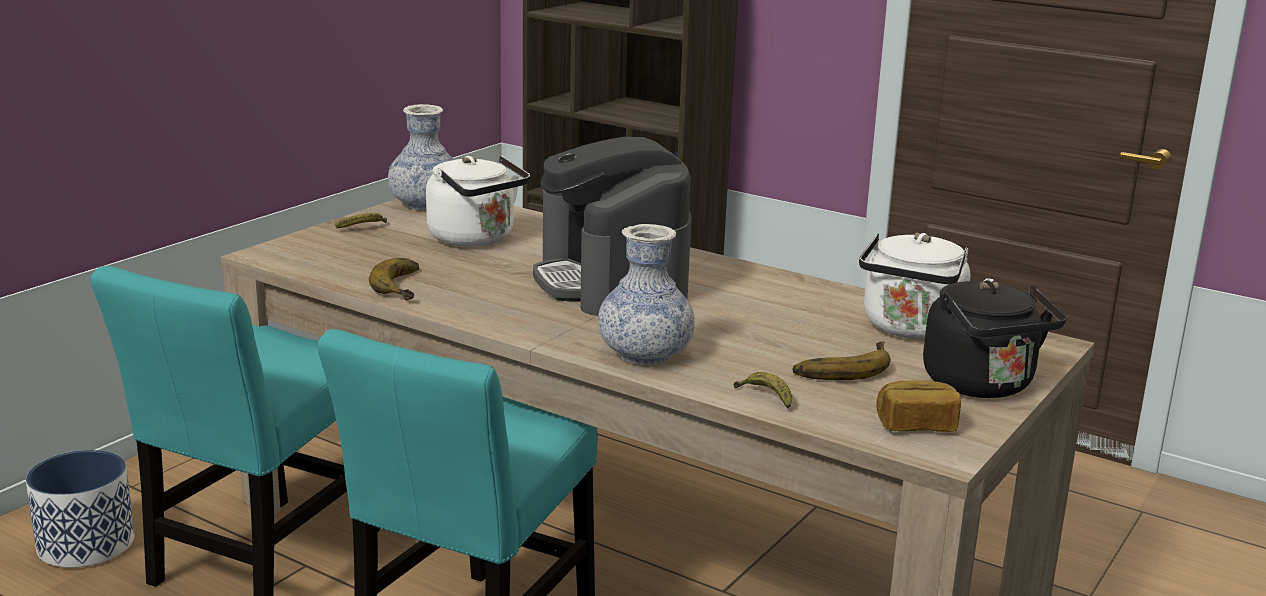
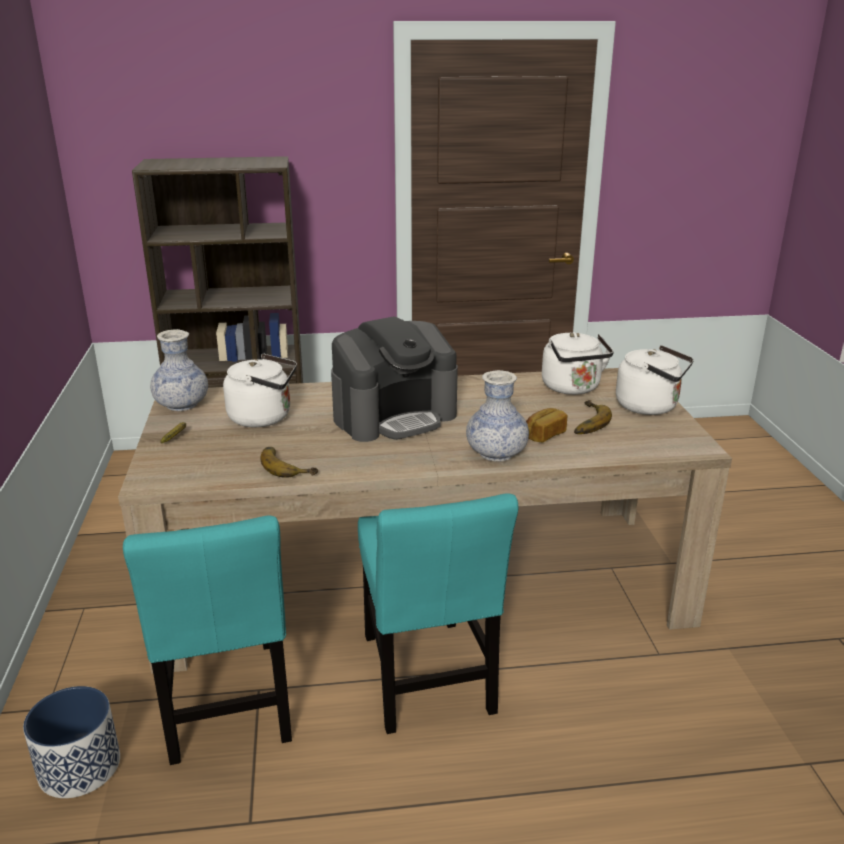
camera: 40 degrees left, 5 degrees up
(612, 282) = (395, 416): coffee machine -> coffee machine turned 60 degrees counterclockwise
(766, 397) = (589, 452): banana -> none
(916, 425) = (666, 438): bread -> bread (544, 435)
(982, 386) = (650, 407): black kettle -> white kettle

